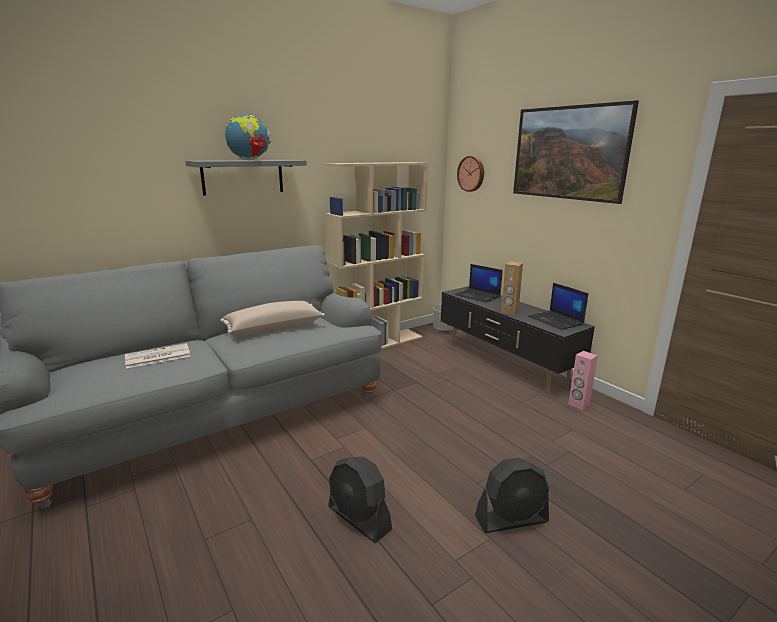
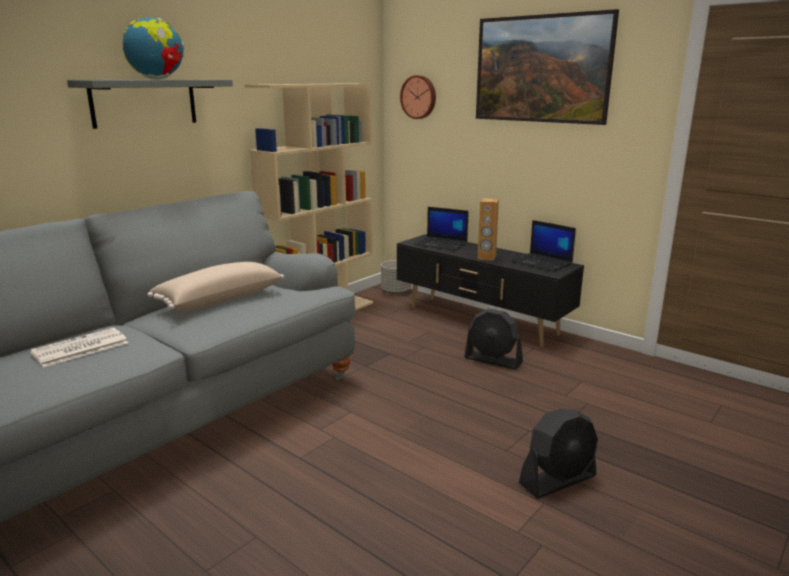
camera: 15 degrees left, 0 degrees up
(359, 518) = (390, 510): black fan -> black fan (493, 360)
(578, 404) = (577, 355): pink speaker -> none

